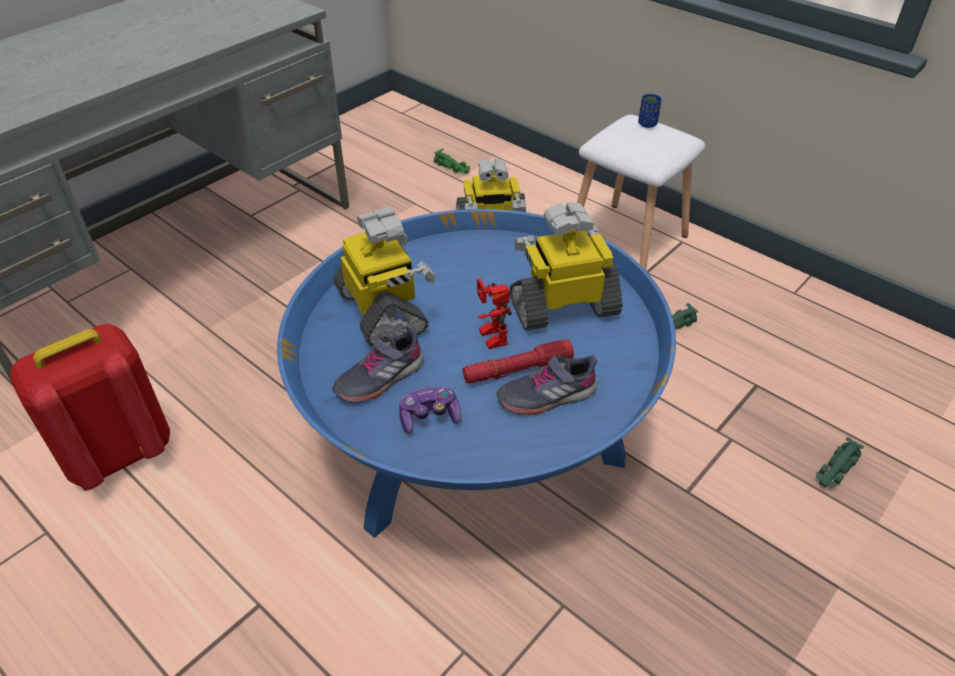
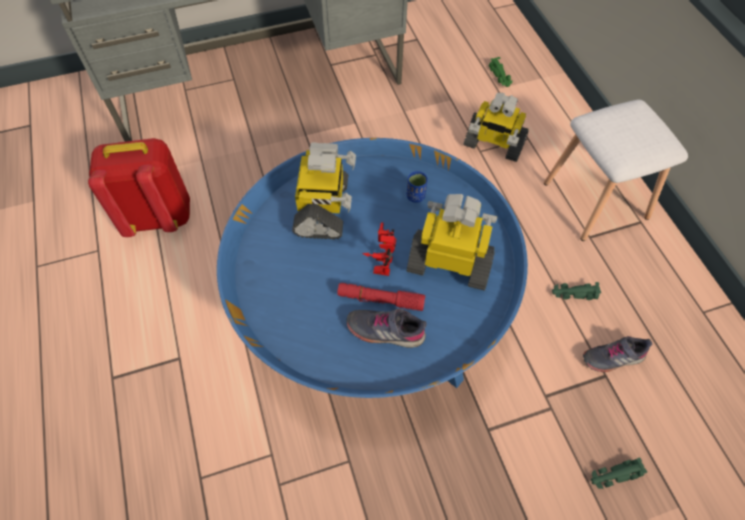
camera: 30 degrees right, 15 degrees up
(379, 377) = (288, 261): grey shoe -> grey shoe (612, 357)
(429, 417) = (299, 307): game controller -> none
(647, 124) = (645, 118): blue cup -> blue cup (415, 196)

